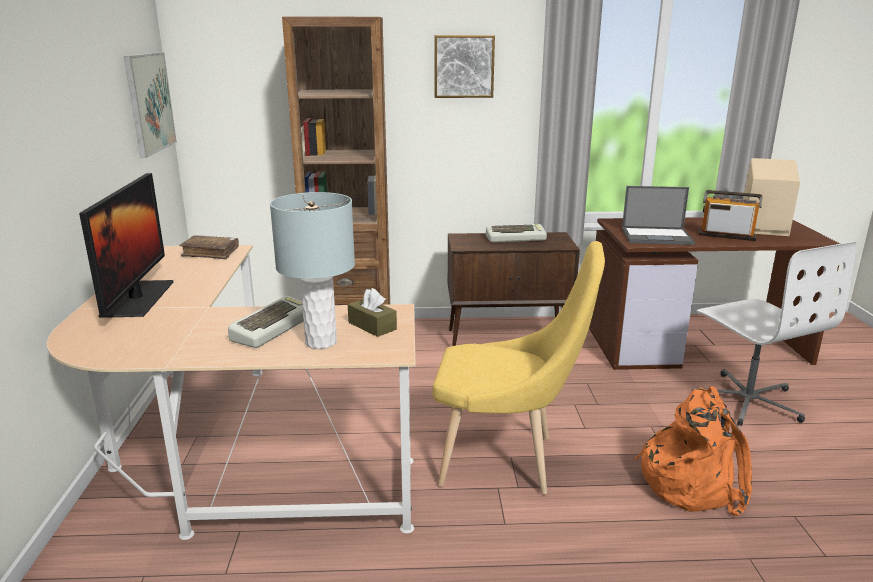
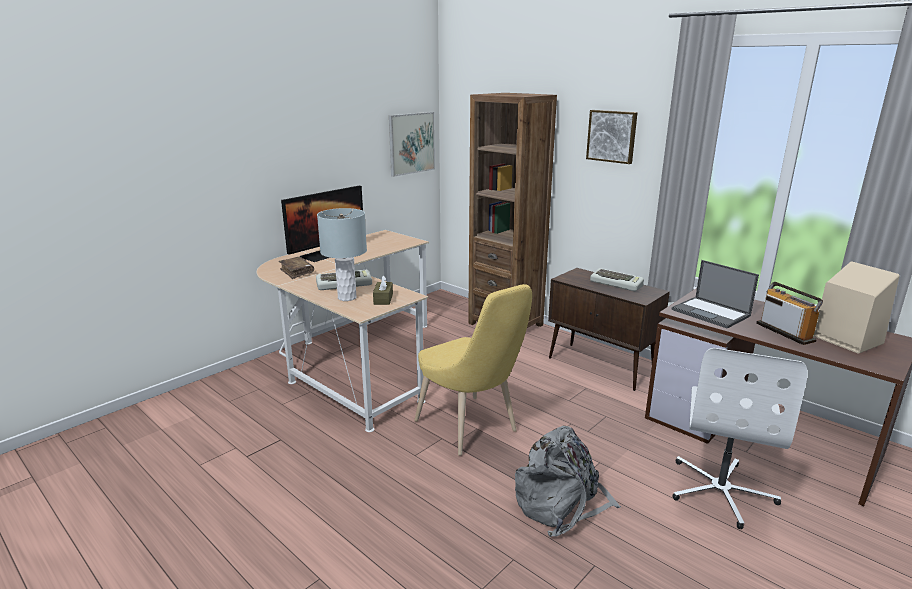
camera: 45 degrees right, 0 degrees up
(211, 253) = (400, 240): brown book -> brown book (297, 272)
(691, 481) = (561, 504): orange backpack -> grey backpack

